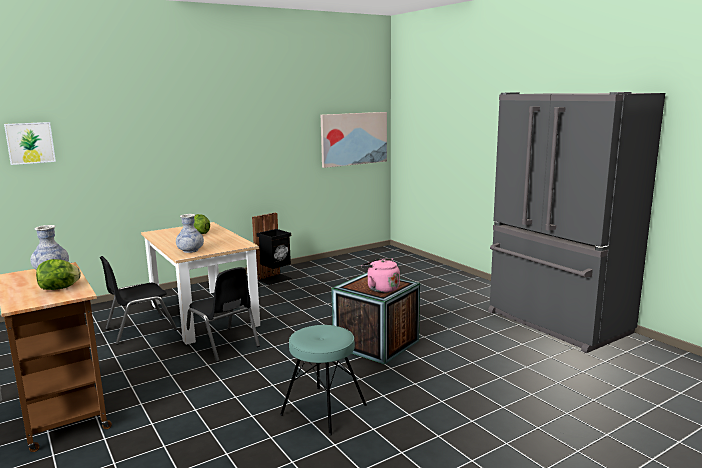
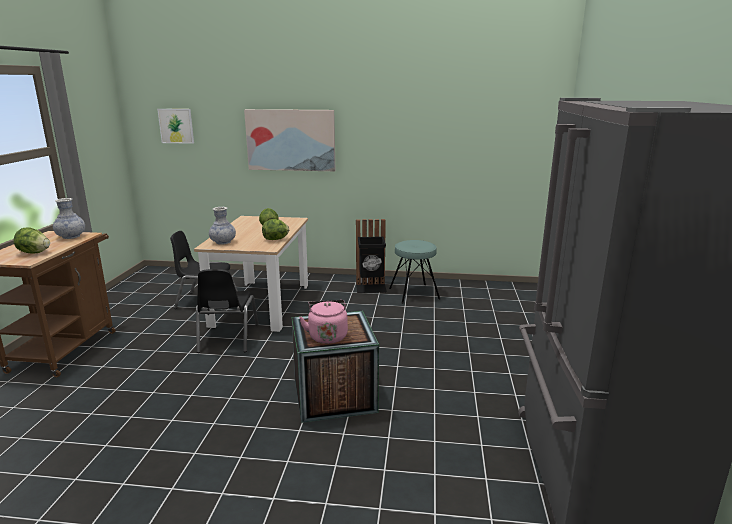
camera: 40 degrees right, 5 degrees up
(233, 239) = (276, 239): none -> lettuce
(324, 410) = (177, 442): turquoise stool -> turquoise stool (414, 293)
(353, 138) = (507, 147): picture -> picture (291, 140)

